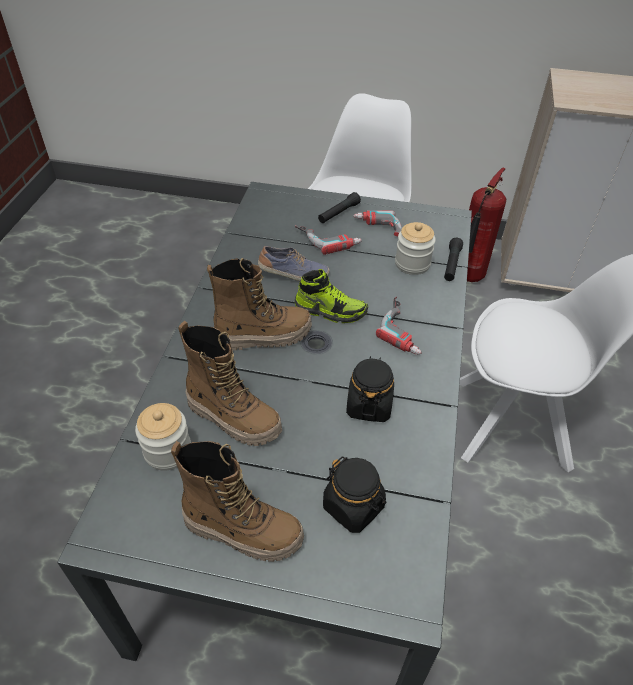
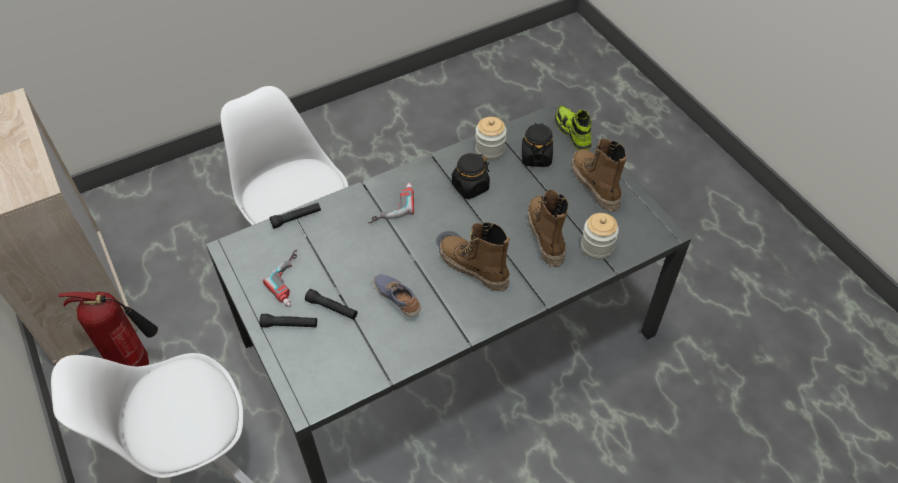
camera: 130 degrees left, 5 degrees up
(328, 238) = (332, 308): power drill -> black flashlight
(330, 310) = (413, 252): shoe -> shoe (572, 133)
(412, 264) = (316, 239): jar -> jar (490, 150)

